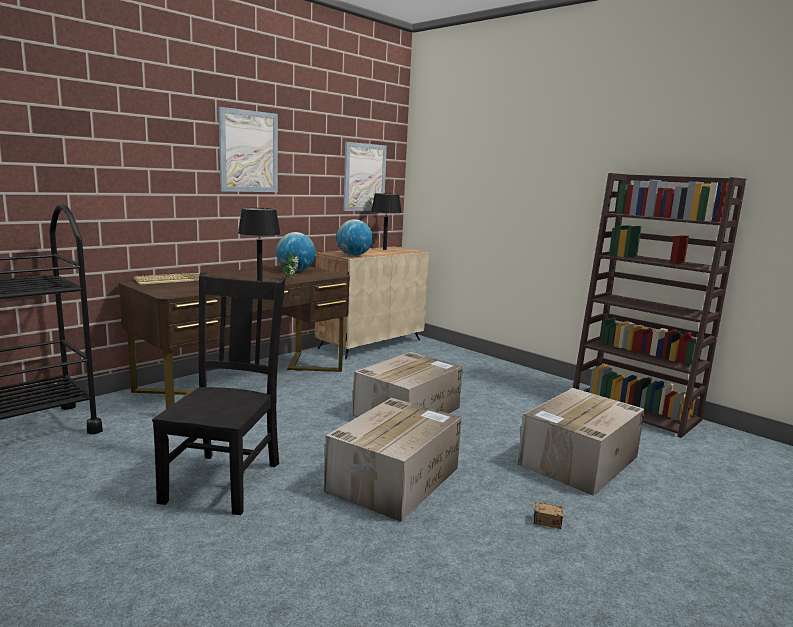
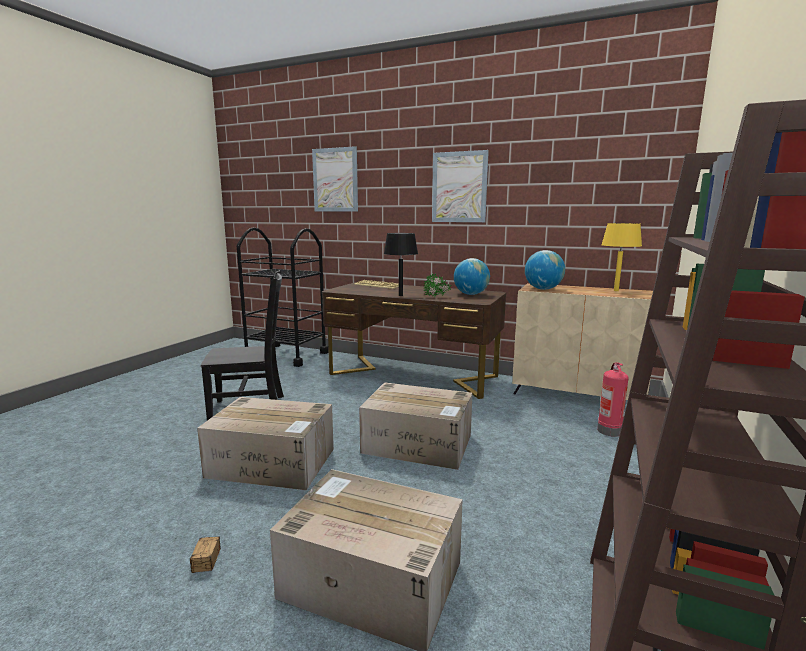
camera: 70 degrees right, 0 degrees up
(364, 177) = (606, 205): picture -> picture (335, 180)
(384, 249) = (616, 290): black table lamp -> yellow table lamp
(435, 354) = (608, 430): none -> fire extinguisher

